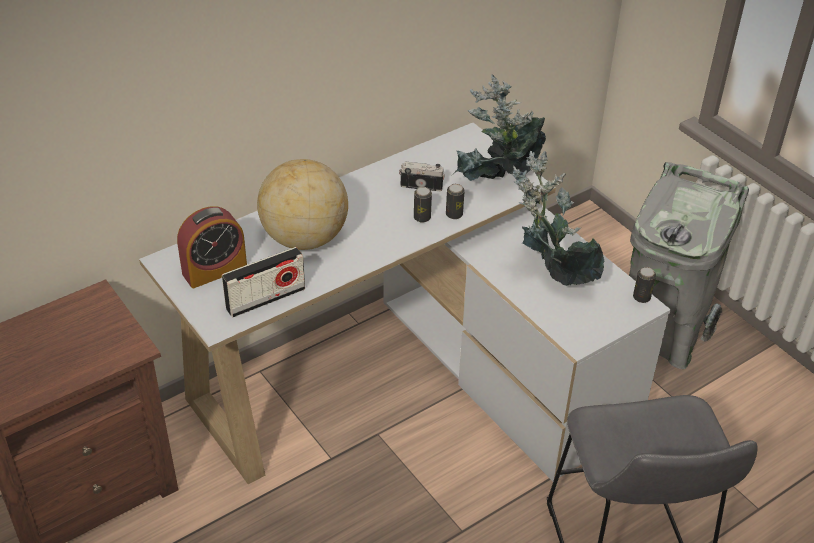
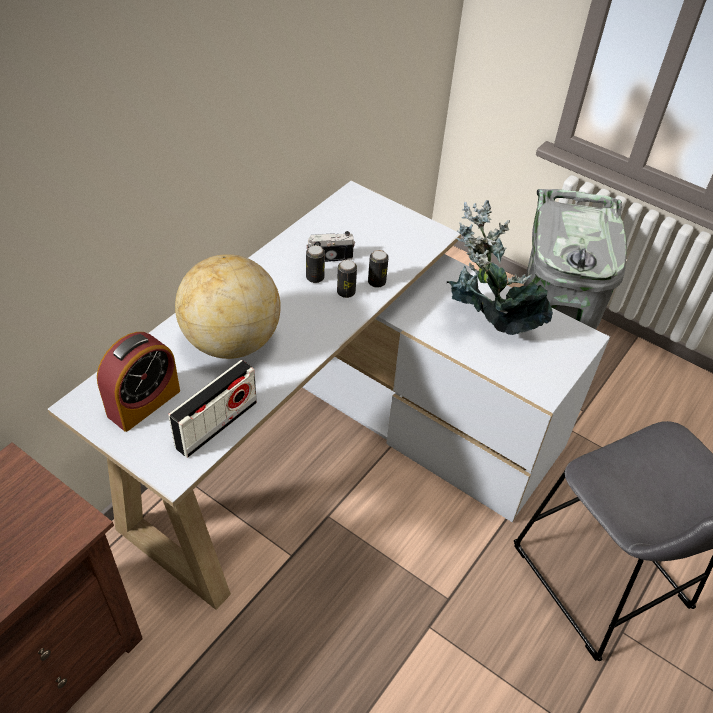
camera: 20 degrees left, 5 degrees up
(497, 184) = (404, 241): potted plant -> none
(641, 297) = (579, 330): can -> can (315, 277)

